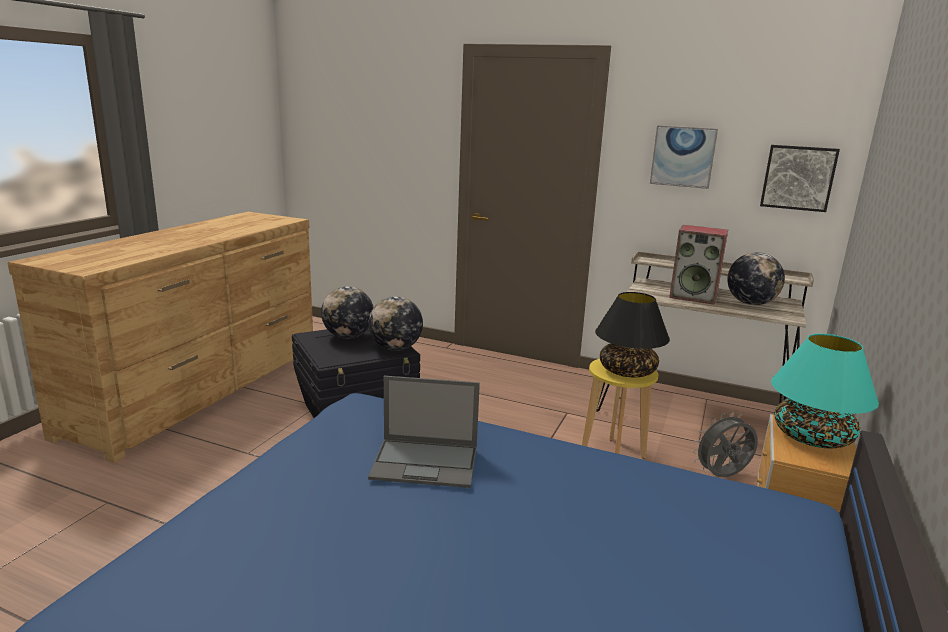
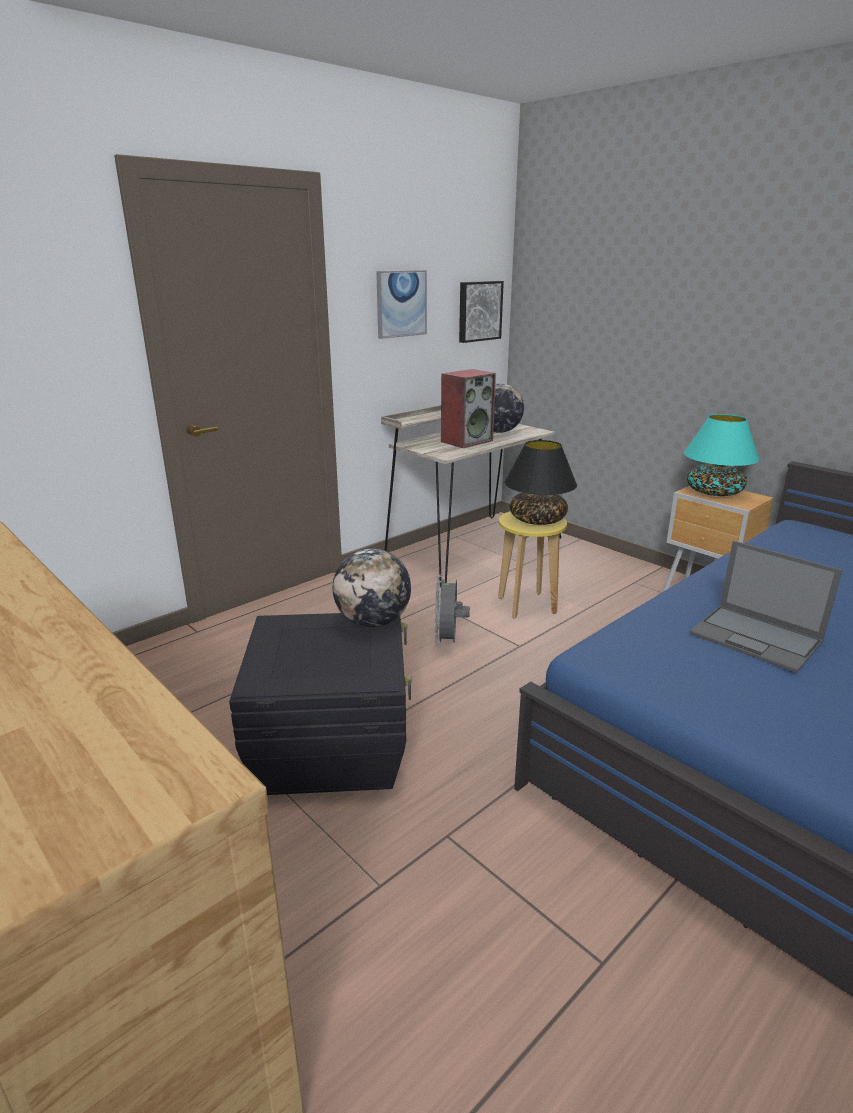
camera: 65 degrees left, 5 degrees up
(348, 336) = (296, 650): globe -> none
(426, 463) = (757, 638): laptop -> laptop turned 105 degrees clockwise
(722, 477) = (581, 574): grey fan -> grey fan (448, 642)

